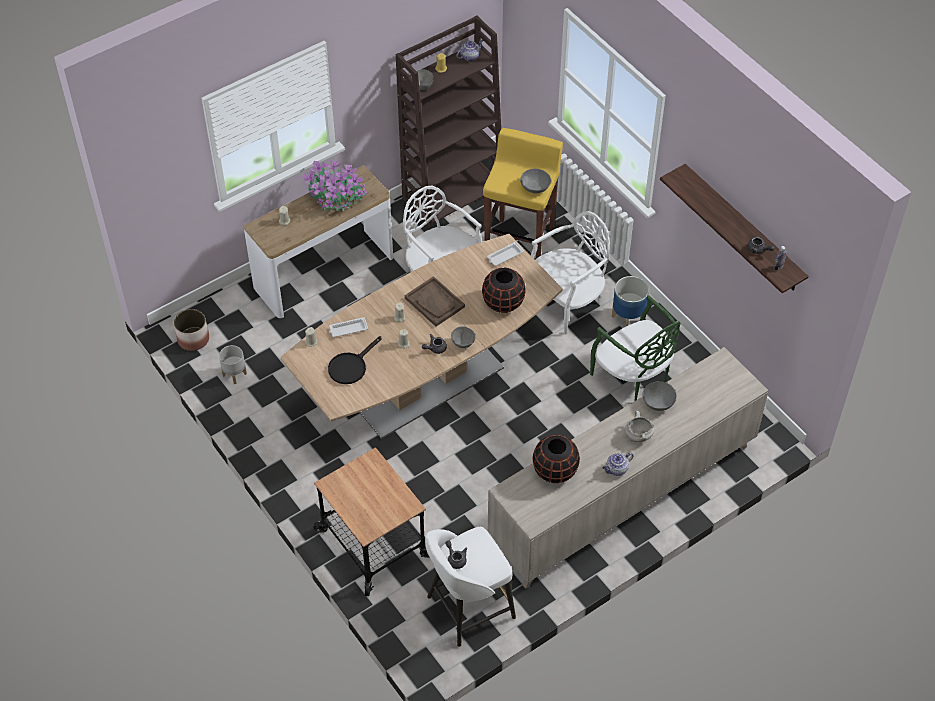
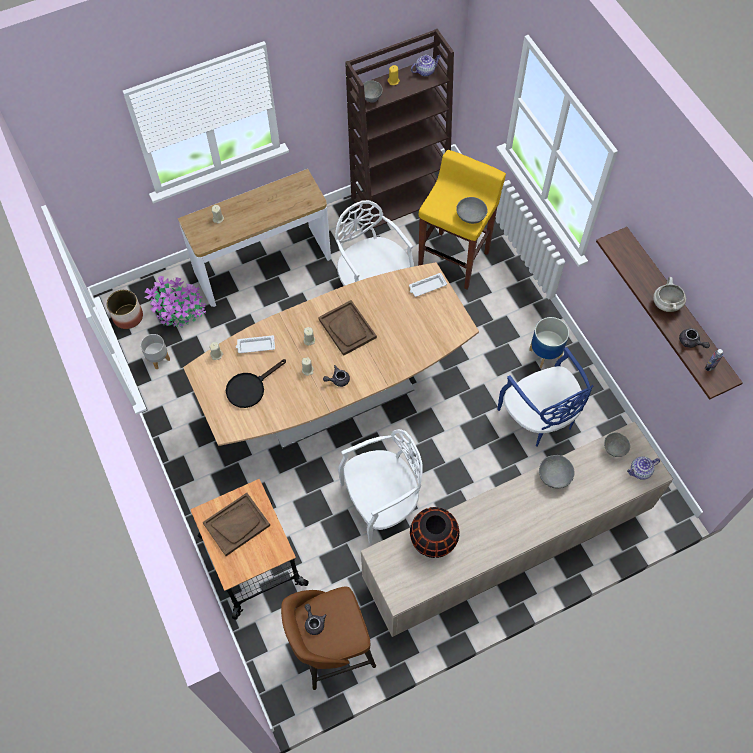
camera: 10 degrees right, 10 degrees up
(336, 199) = (273, 201): potted plant -> potted plant (179, 312)
(362, 489) = (236, 524): none -> brown tray
(462, 344) = (366, 379): grey bowl -> grey bowl (613, 450)
(468, 608) = (331, 648): white stool -> brown stool
(503, 303) = (416, 338): black vase -> none
(568, 301) = (489, 327): white chair -> white chair (381, 502)
(616, 469) = (497, 548): teapot -> teapot (640, 471)
(633, 376) = (539, 417): green chair -> blue chair
(638, 435) = (527, 511): white cooking pot -> white cooking pot (666, 304)

